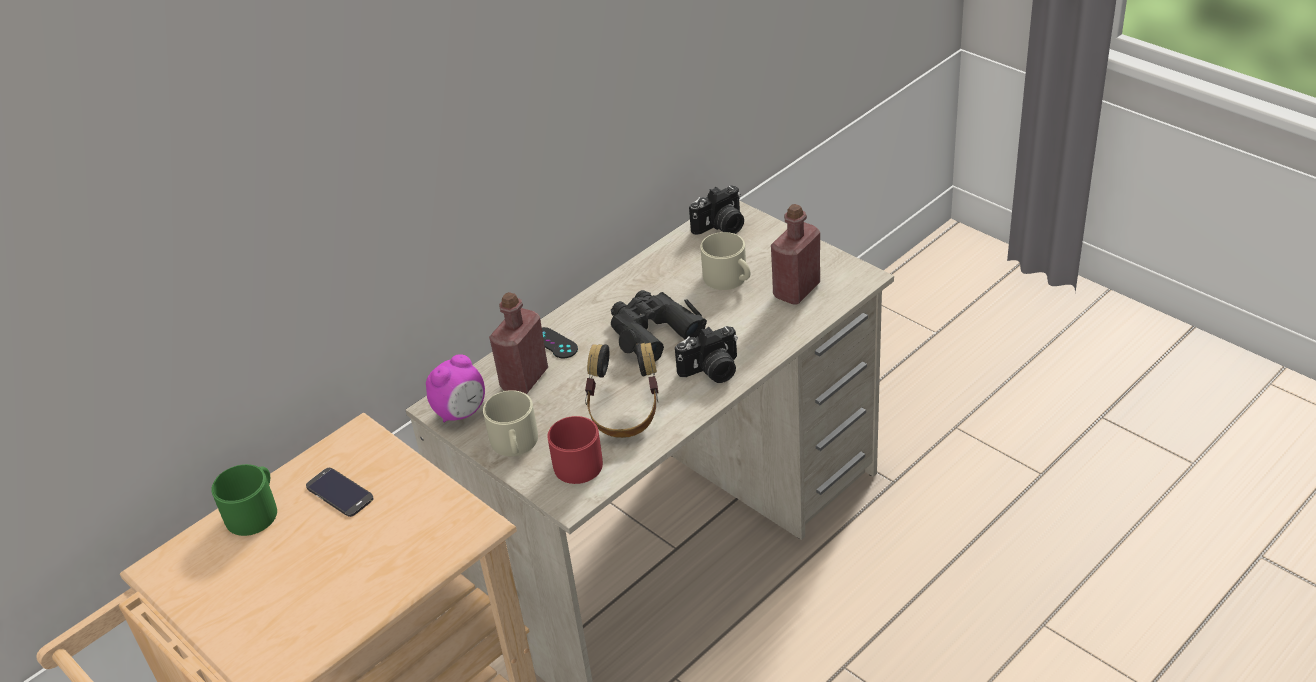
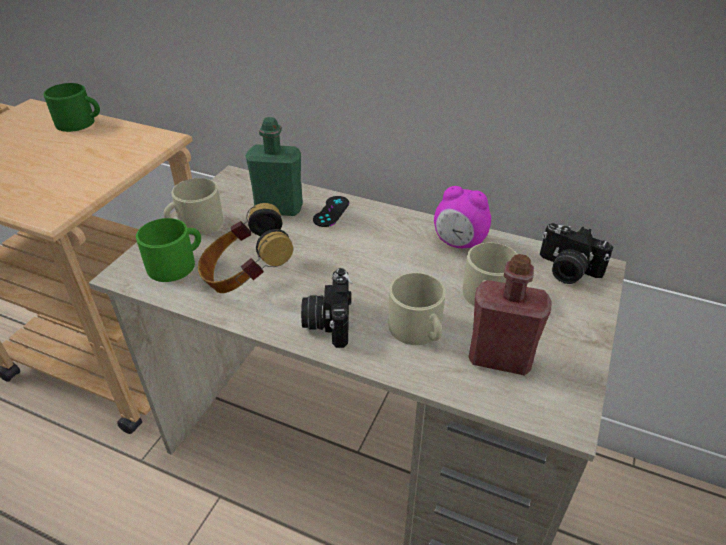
camera: 65 degrees right, 0 degrees up
(339, 493) = (96, 147): phone -> none
(461, 412) = (229, 189): alarm clock -> alarm clock (459, 243)
(524, 379) = (279, 208): red bottle -> green bottle
(576, 461) = (177, 263): red mug -> green mug
(652, 332) = (372, 265): black binoculars -> none
(711, 371) = (328, 321): camera -> camera turned 45 degrees clockwise
(747, 323) = (418, 330): none -> beige mug

